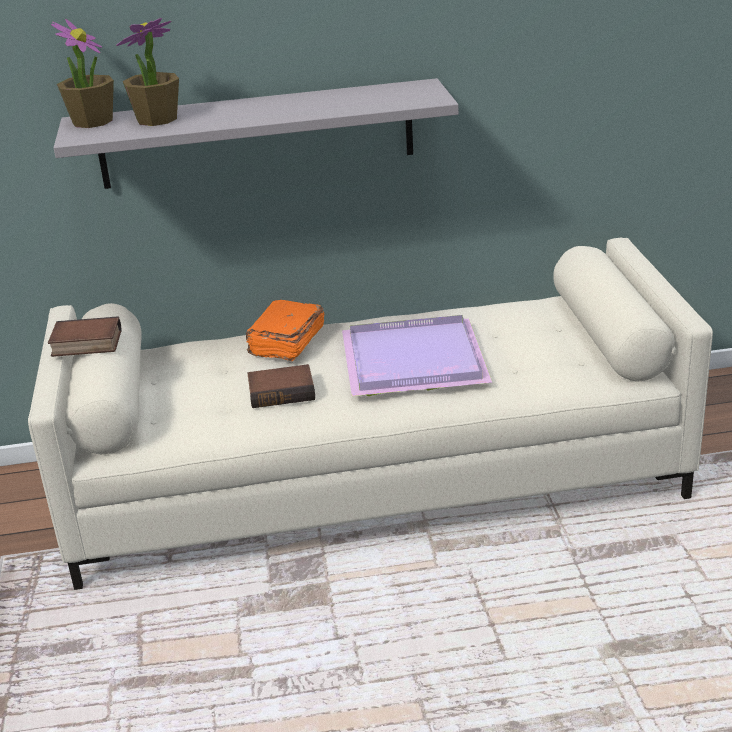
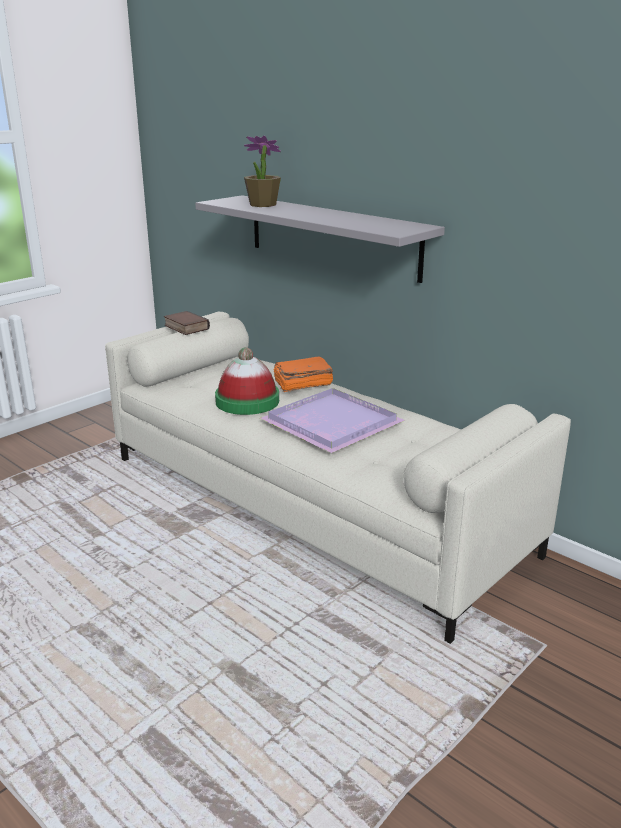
camera: 50 degrees right, 5 degrees down
(92, 121) = (242, 199): potted plant -> none
(282, 391) = (247, 401): book -> hat

